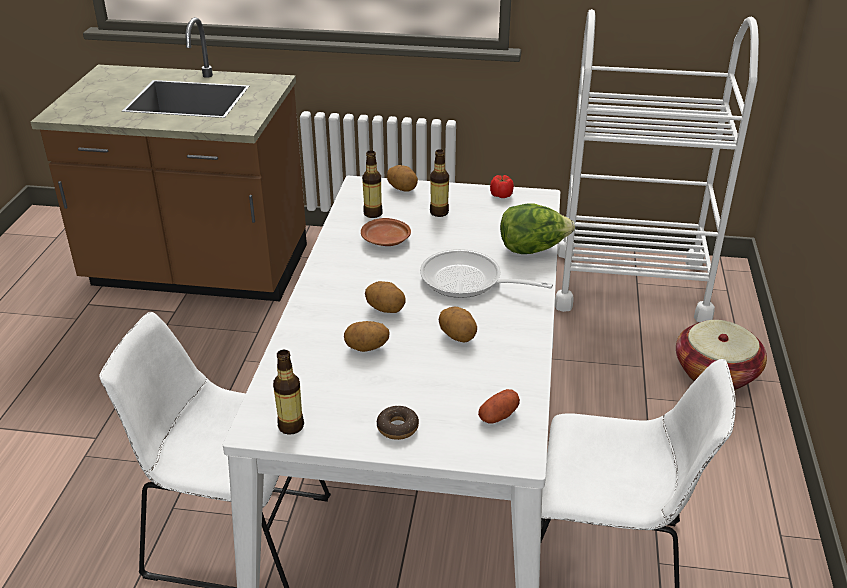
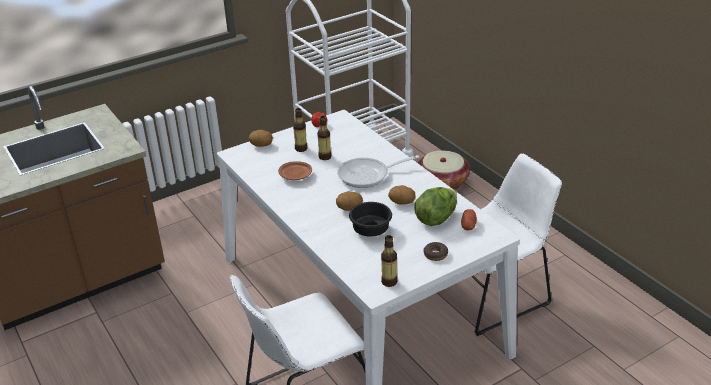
camera: 40 degrees left, 0 degrees up
(367, 349) = (369, 230): potato -> black bowl
(373, 213) = (266, 166): bottle -> bottle (325, 157)
(533, 249) = (375, 145): lettuce -> lettuce (436, 218)

